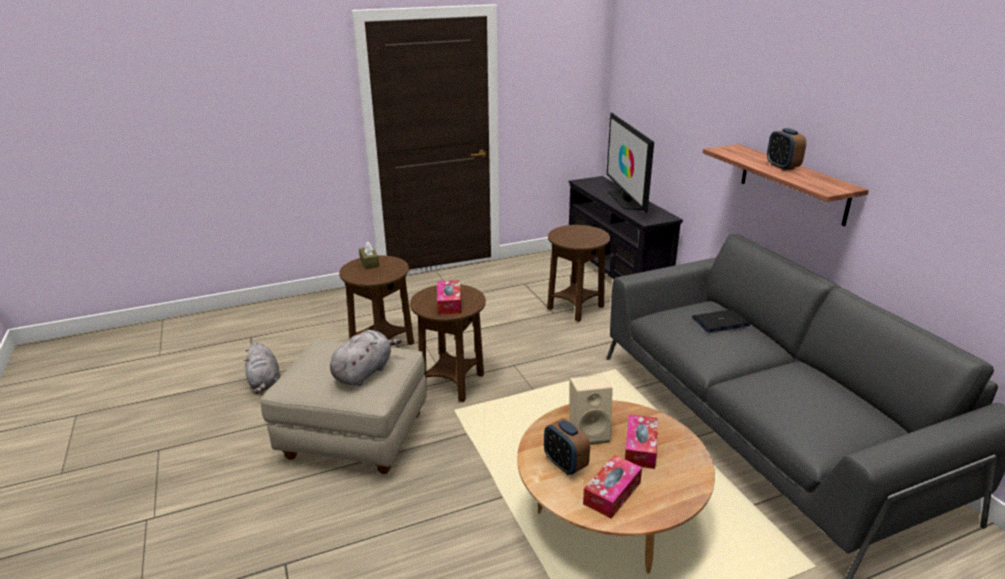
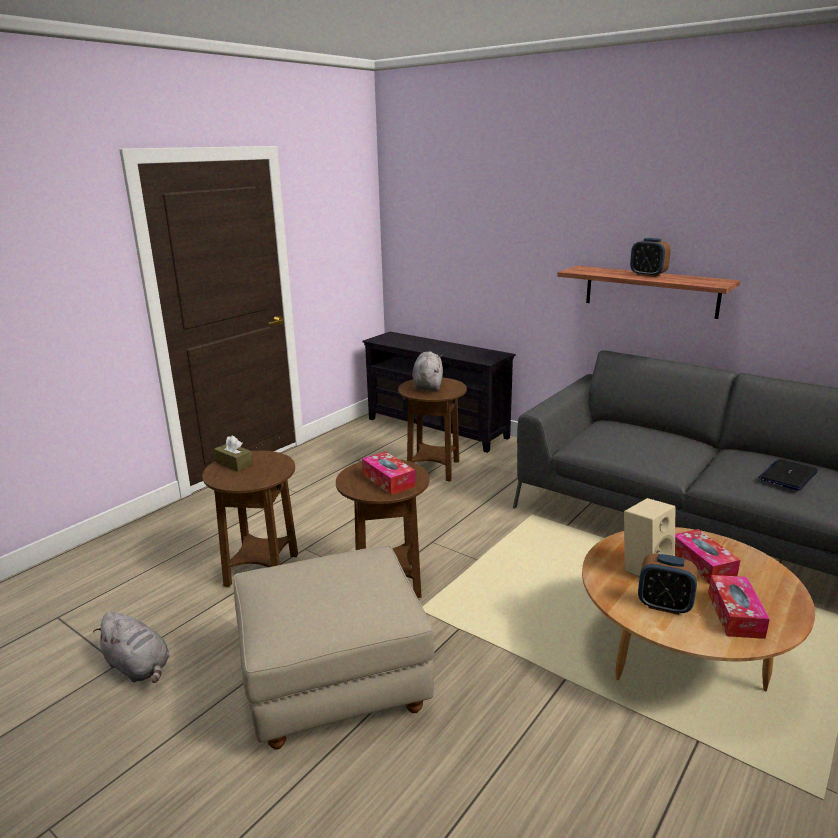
camera: 30 degrees left, 5 degrees down
(364, 372) = (362, 587): grey plush toy -> grey plush toy (428, 385)
(626, 200) = (442, 347): television -> none
(720, 322) = (639, 433): laptop -> laptop (788, 476)

